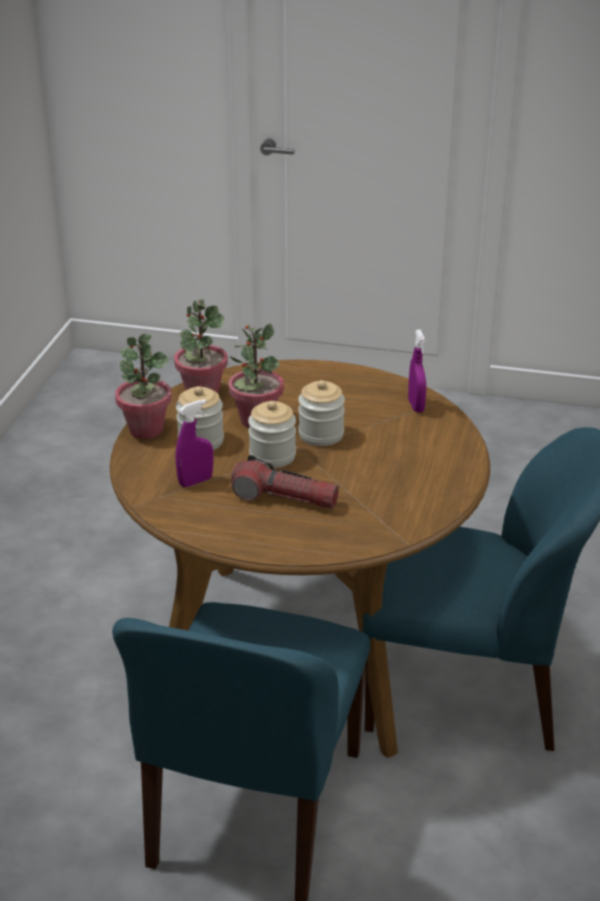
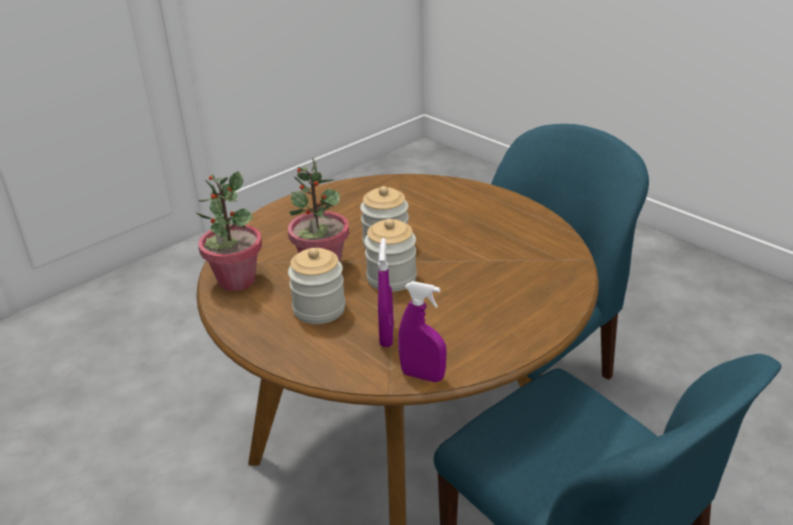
camera: 55 degrees left, 0 degrees up
(146, 430) = (257, 336): potted plant -> none
(284, 498) = (466, 295): flashlight -> none
(416, 406) = (395, 188): purple spray bottle -> purple spray bottle (422, 376)

